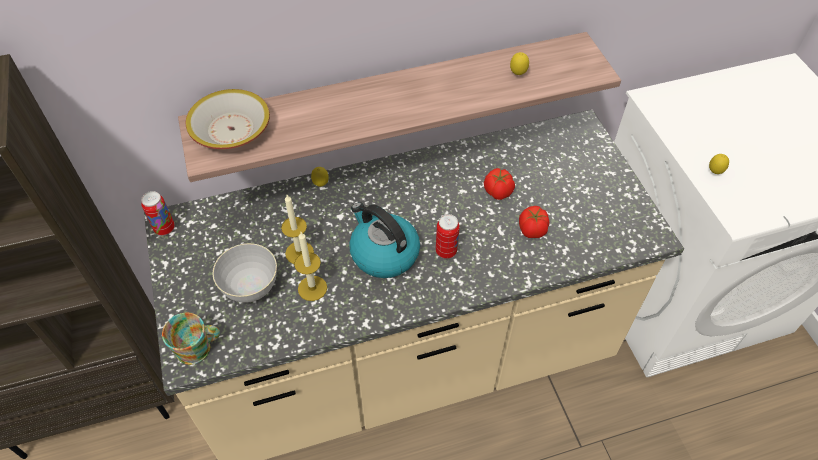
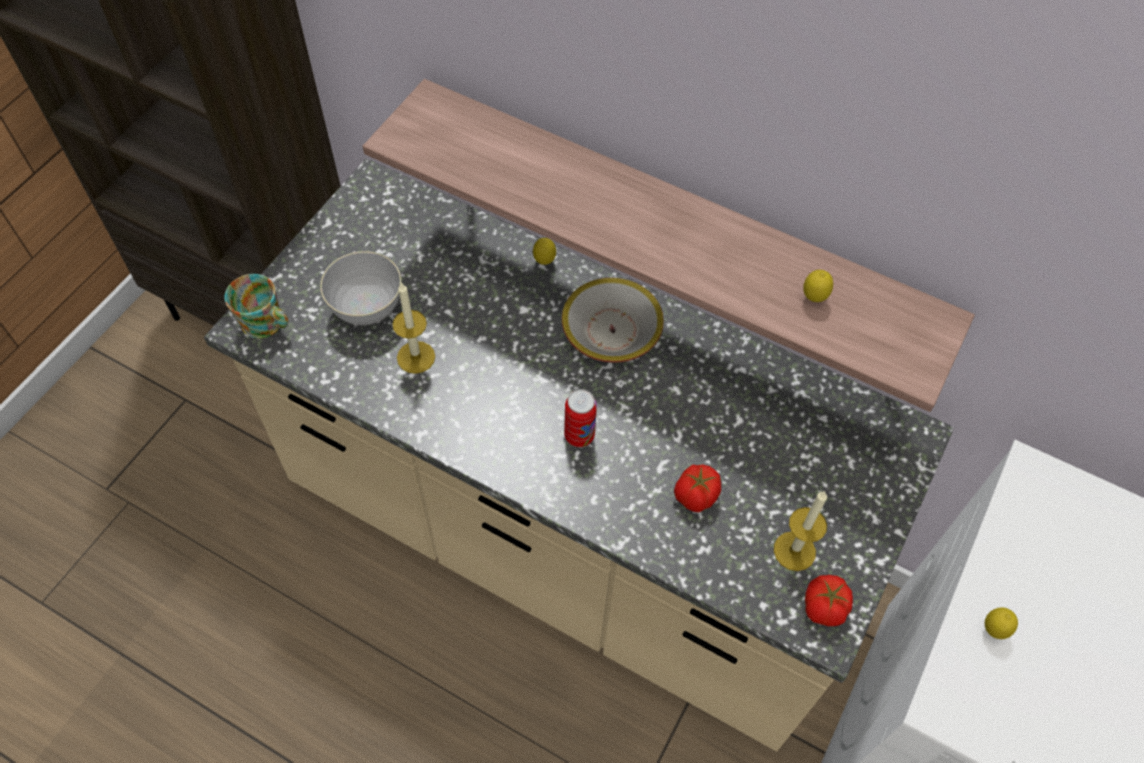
camera: 45 degrees right, 5 degrees up
(164, 228) = (363, 189): can -> none
(231, 130) = (451, 129): bowl -> bowl (612, 331)
(299, 253) = (445, 313): candle -> candle (794, 551)
(383, 253) = (517, 383): kettle -> none
(498, 192) = (711, 424): tomato -> tomato (823, 608)

